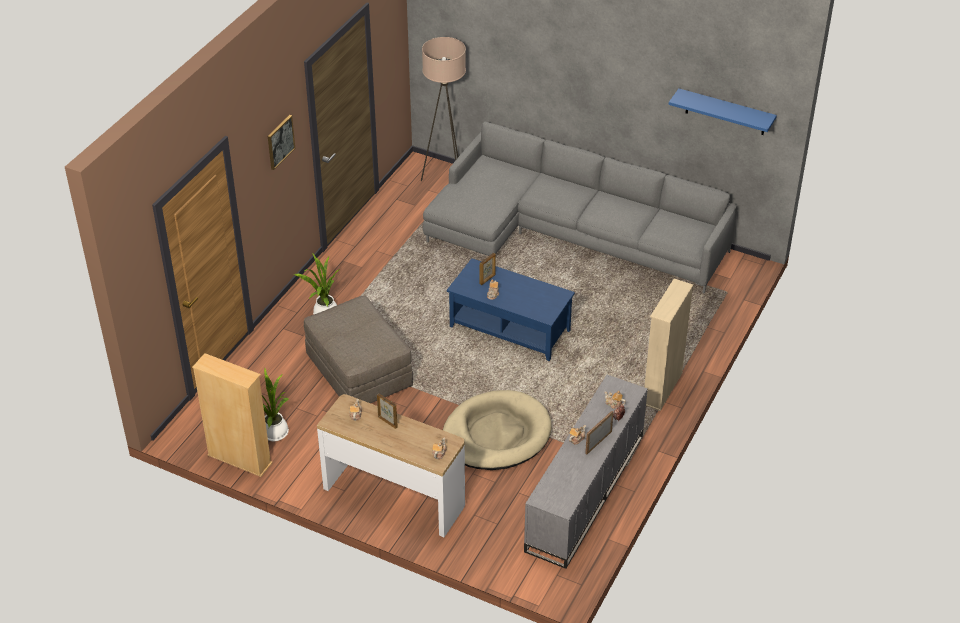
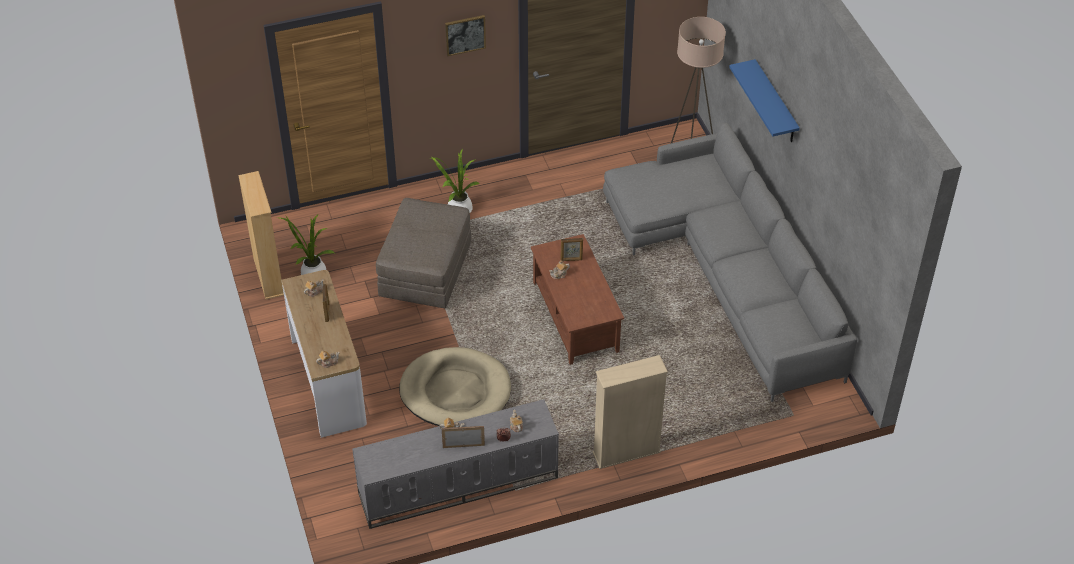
camera: 45 degrees right, 5 degrees up
(510, 328) = (576, 317): blue coffee table -> brown coffee table
(725, 112) = (864, 237): blue shelf -> blue shelf (775, 103)

